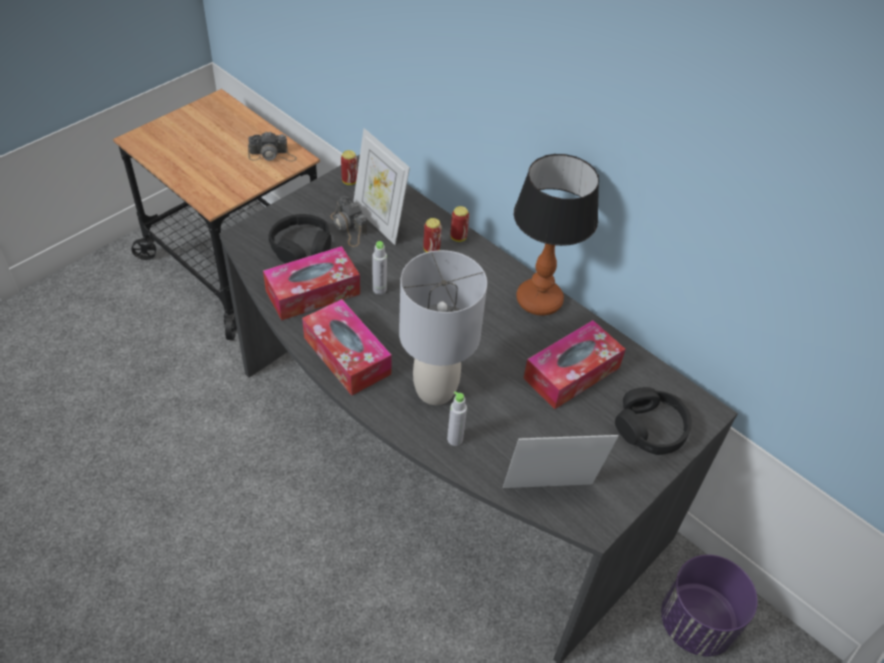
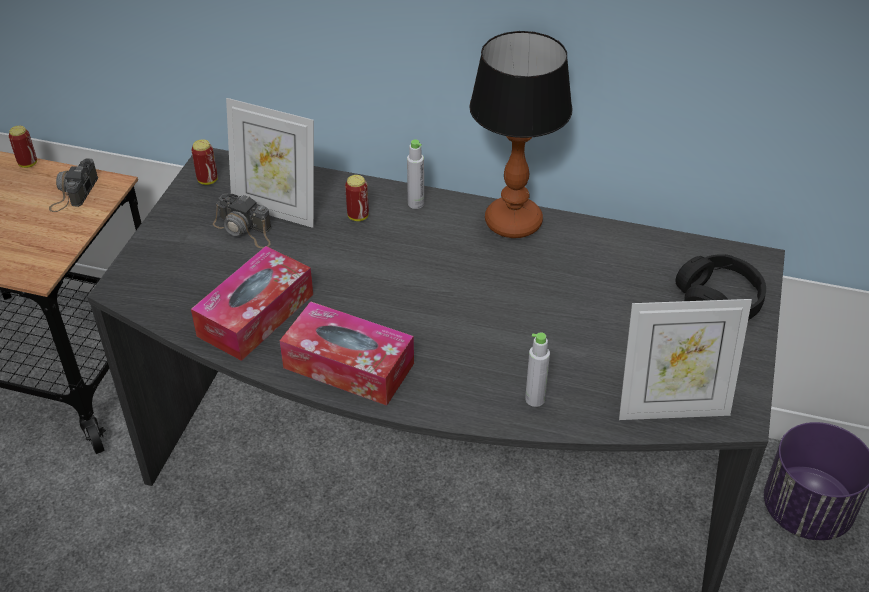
camera: 25 degrees left, 5 degrees down
(272, 155) = (74, 193): camera -> camera turned 135 degrees clockwise
(301, 247) = (204, 272): black headphones -> none
(379, 289) = (331, 280): grey bottle -> grey bottle (416, 203)
(435, 390) = (475, 358): grey table lamp -> none
(458, 237) = (378, 193): can -> can (28, 163)
(549, 493) = (672, 408): picture frame -> picture frame turned 150 degrees counterclockwise
(571, 373) = (601, 280): tissue box -> none

